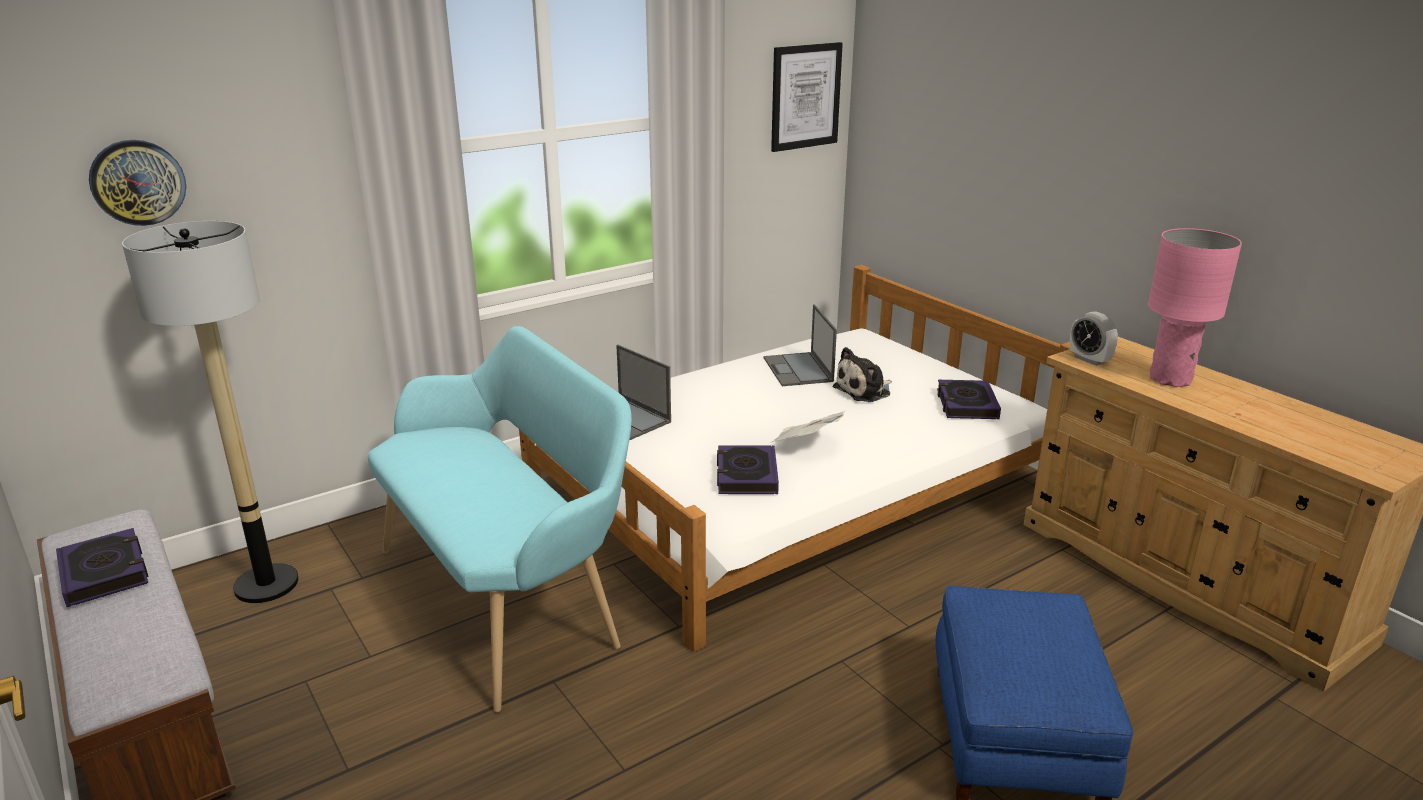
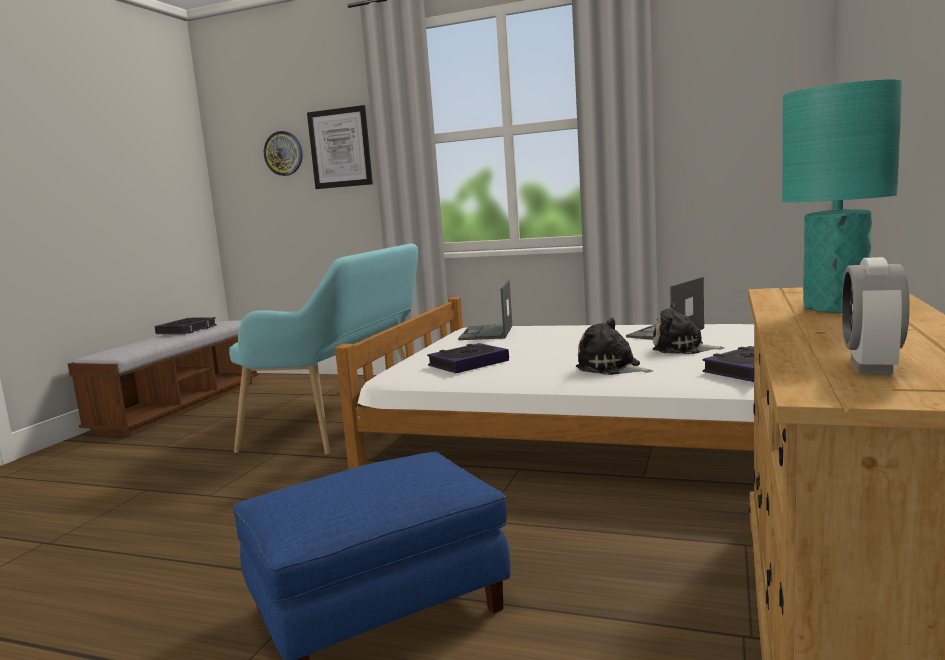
camera: 55 degrees right, 15 degrees down
(266, 584) = (292, 386): floor lamp -> none
(805, 96) = (765, 95): picture -> picture (340, 148)
(806, 444) = (548, 361): newspaper -> none
(877, 436) = (611, 368): none -> plush toy
(1089, 359) = (787, 292): alarm clock -> alarm clock (871, 366)
(1171, 379) = (835, 308): pink table lamp -> turquoise table lamp

